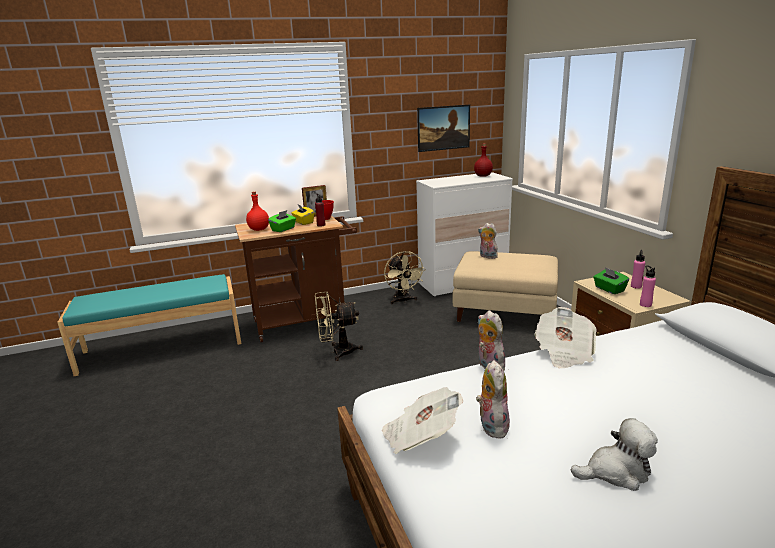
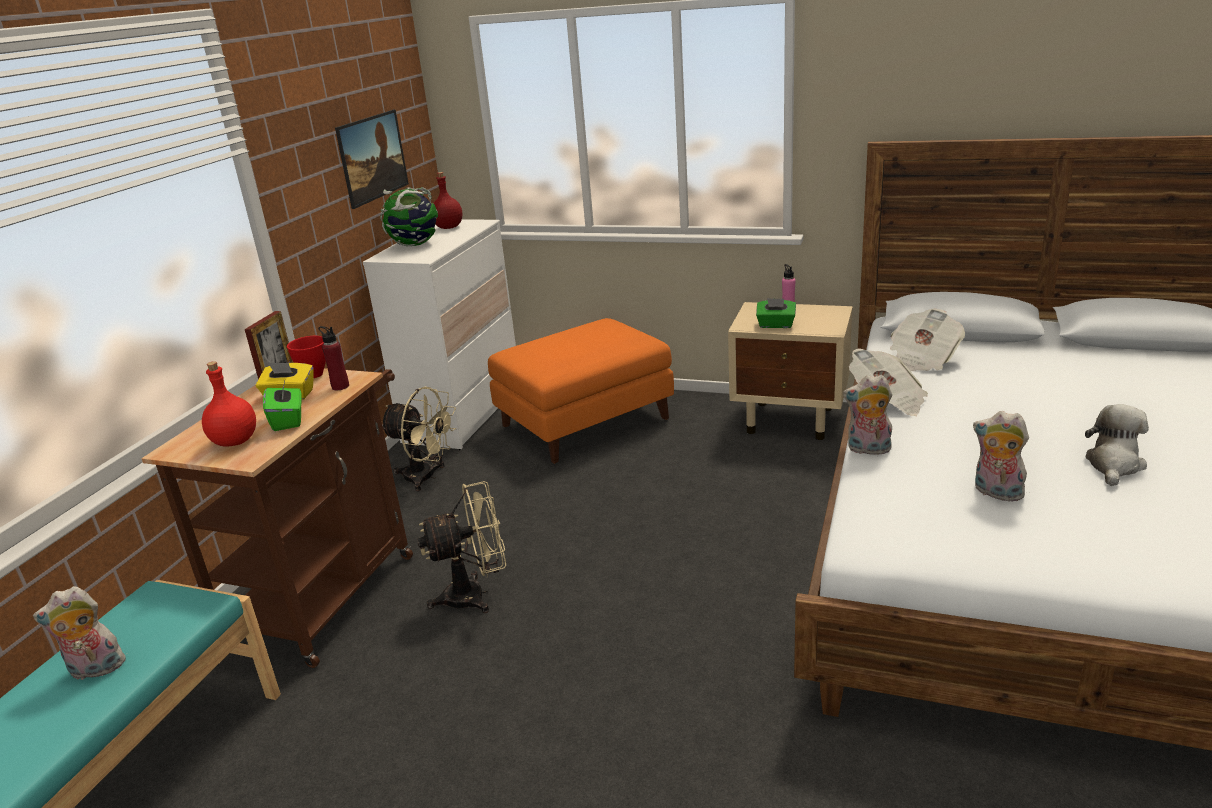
camera: 50 degrees left, 5 degrees up
(337, 352) = (475, 595): beige fan -> beige fan turned 135 degrees counterclockwise
(420, 436) = (979, 543): newspaper -> newspaper (922, 359)
(450, 179) = (415, 245): none -> globe
(487, 256) = (543, 349): plush toy -> plush toy (95, 670)
(506, 312) = (586, 422): beige ottoman -> orange ottoman
(645, 304) = (833, 325): pink bottle -> none

